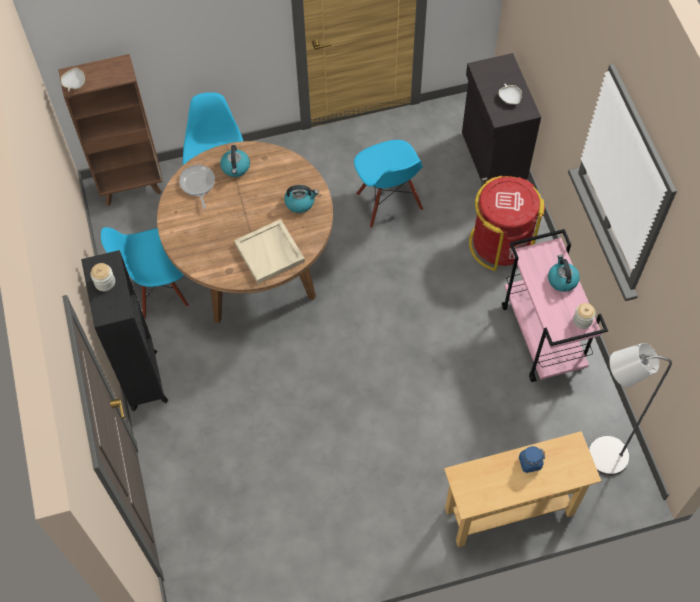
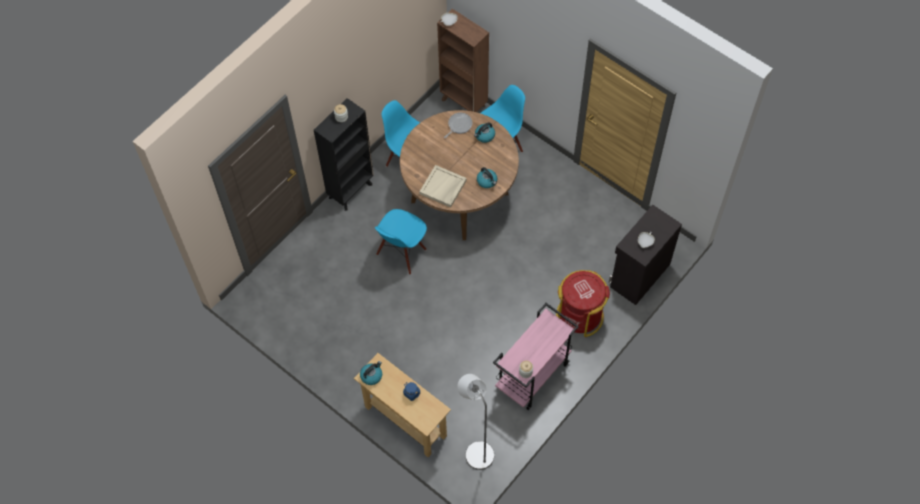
camera: 55 degrees right, 0 degrees up
(388, 202) = (559, 238): blue chair -> blue chair (401, 253)
(562, 279) = (545, 346): kettle -> kettle (371, 375)

